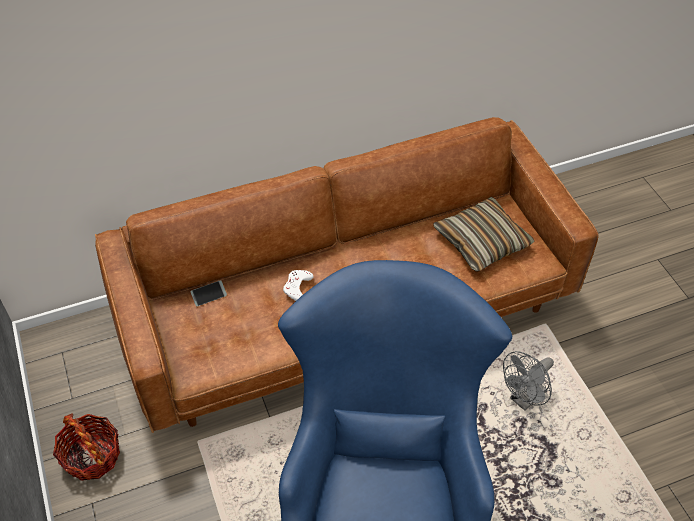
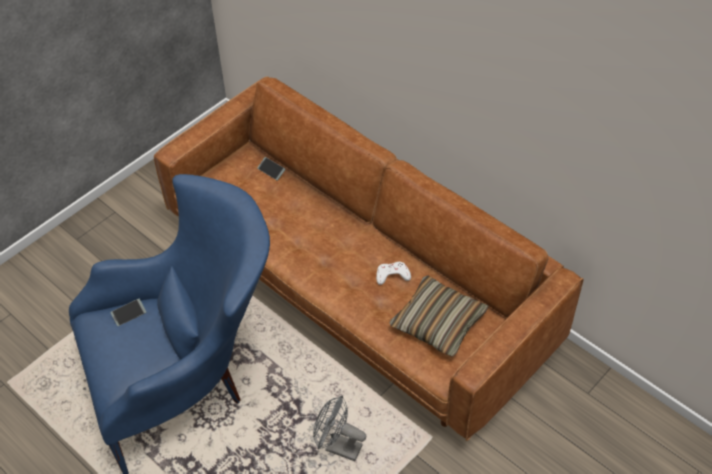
camera: 65 degrees right, 0 degrees up
(92, 456) = (149, 194): basket -> none
(297, 287) = (308, 217): white game controller -> white game controller (392, 275)
(346, 492) = (129, 314): none -> phone

